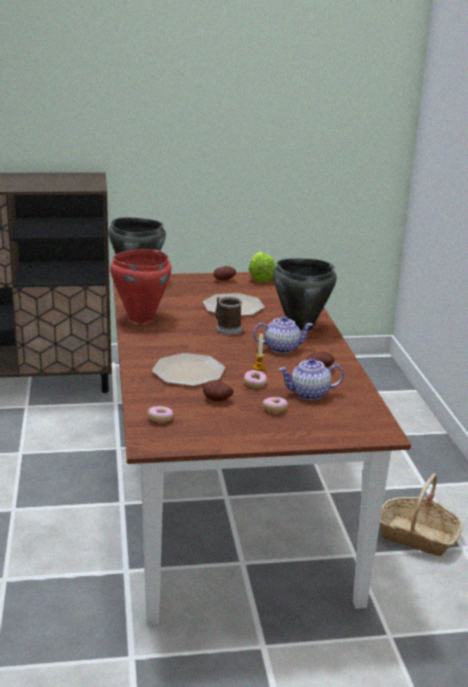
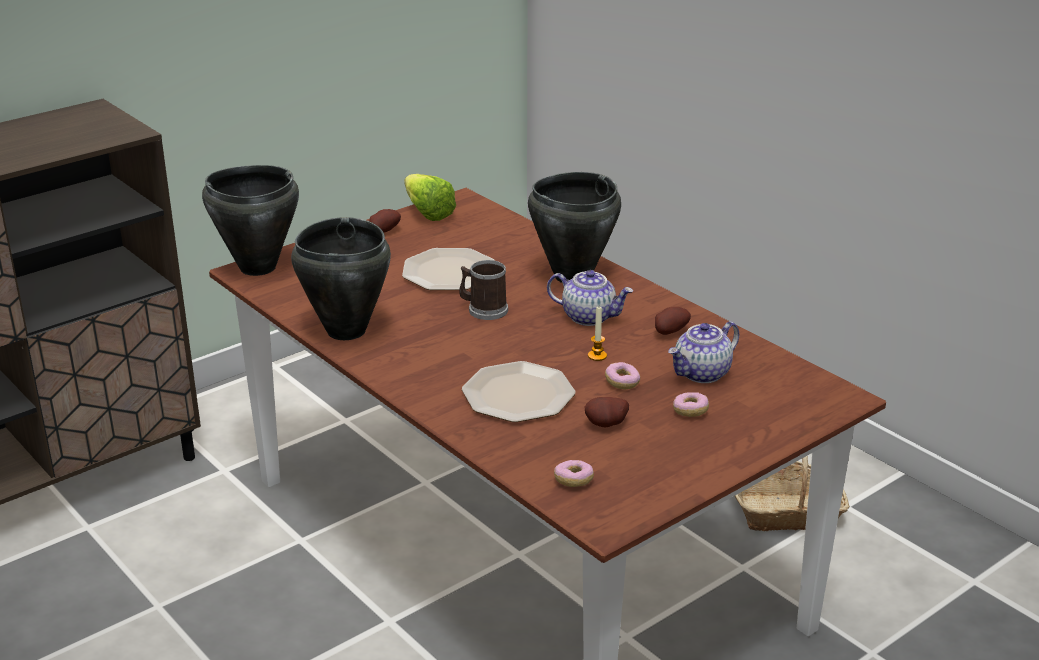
camera: 30 degrees left, 5 degrees up
(140, 318) = (345, 331): red cooking pot -> black cooking pot
(282, 348) = (589, 317): teapot -> teapot turned 60 degrees clockwise

